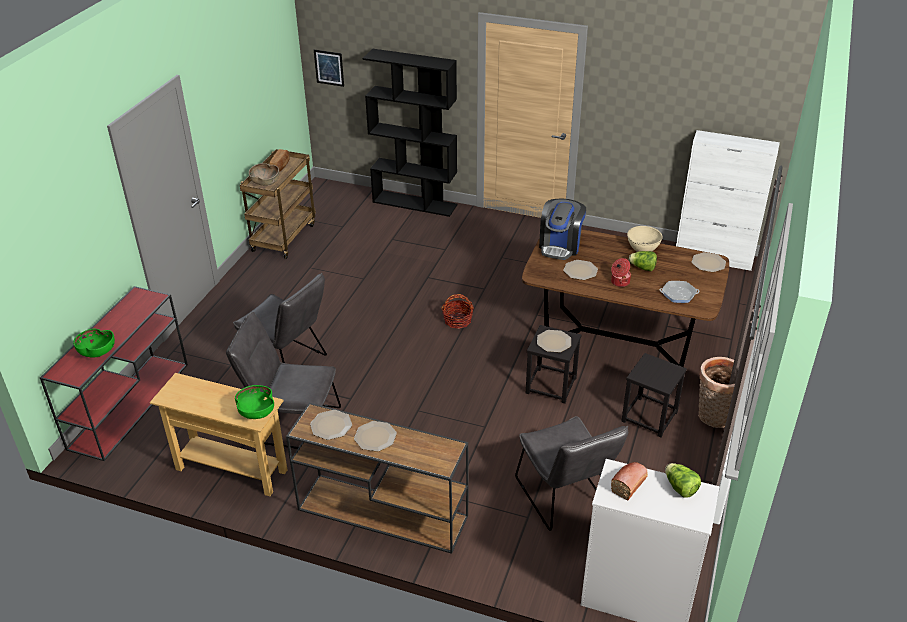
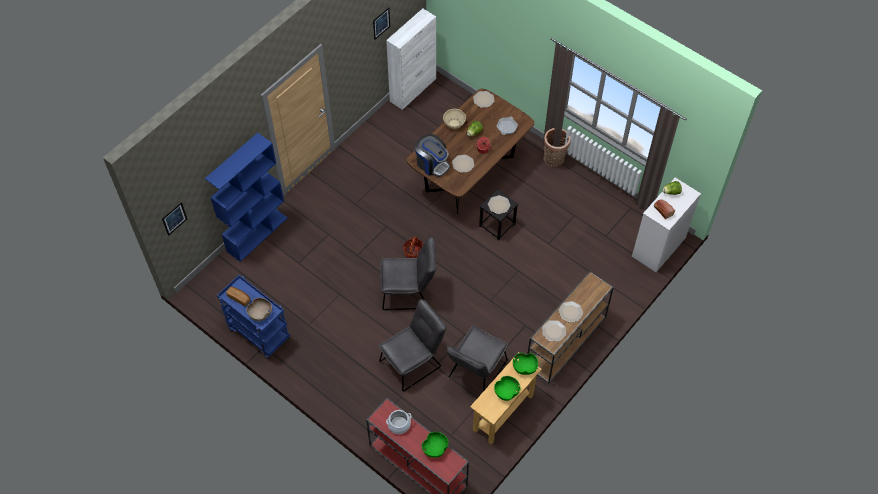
camera: 70 degrees left, 20 degrees up
(130, 313) = (399, 424): none -> cooking pot
(208, 402) = (506, 391): none -> green bowl
(284, 237) = (258, 333): brown cart -> blue cart
(415, 203) = (257, 234): black bookcase -> blue bookcase
(565, 499) = (587, 252): grey chair -> grey chair (409, 292)
(649, 417) = (542, 189): black stool -> none
(697, 95) = (381, 23): none -> picture

